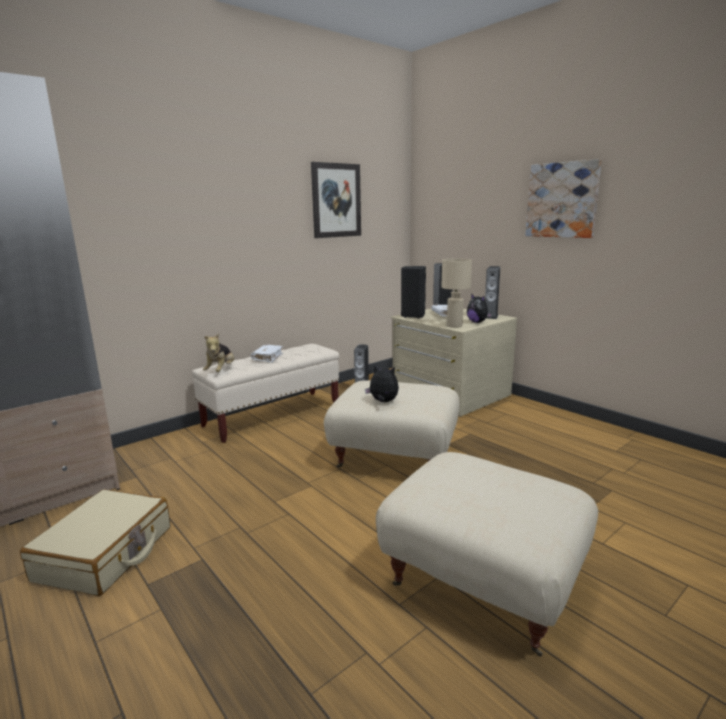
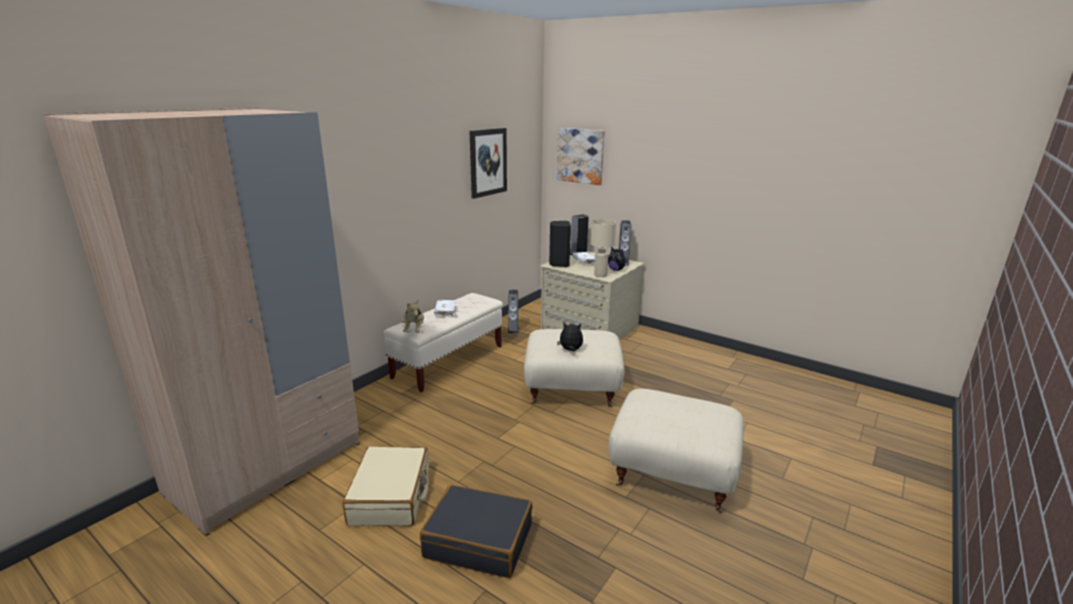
camera: 15 degrees left, 5 degrees up
(164, 633) = (479, 541): none -> black suitcase
(562, 200) = (682, 171): picture -> picture (580, 156)

